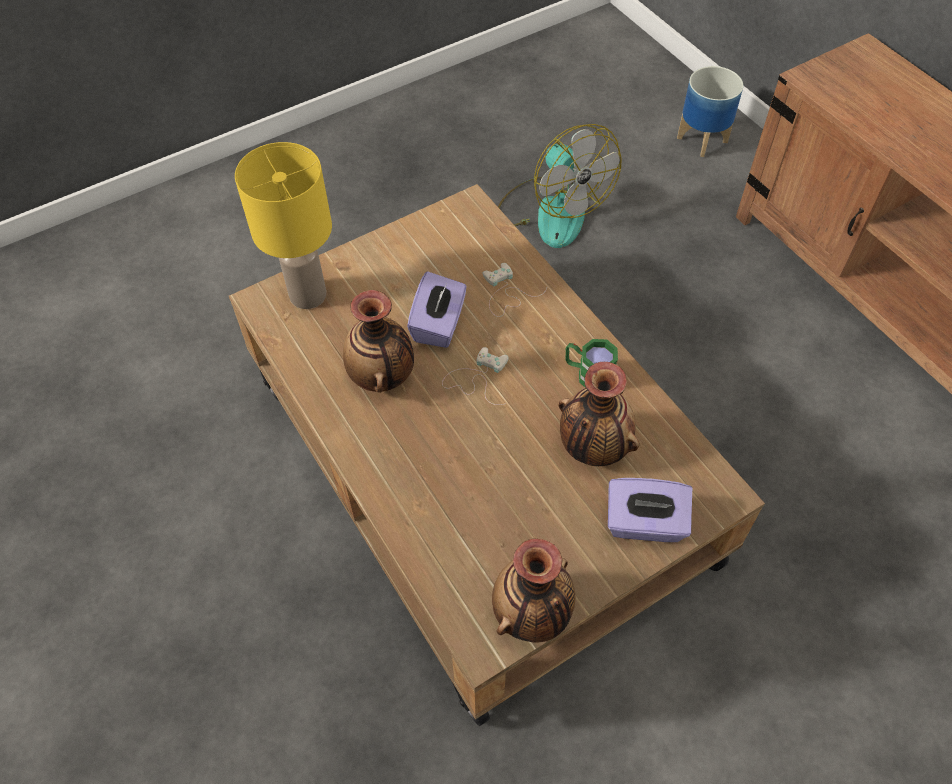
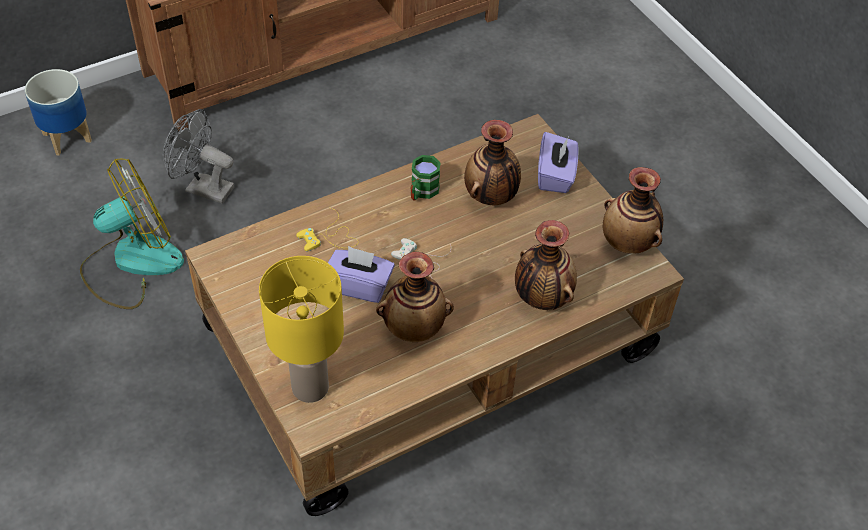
camera: 90 degrees left, 5 degrees down
(431, 505) = (541, 297): none -> vase
(506, 293) = (329, 237): white game controller -> yellow game controller
(659, 249) = (202, 188): none -> grey fan

